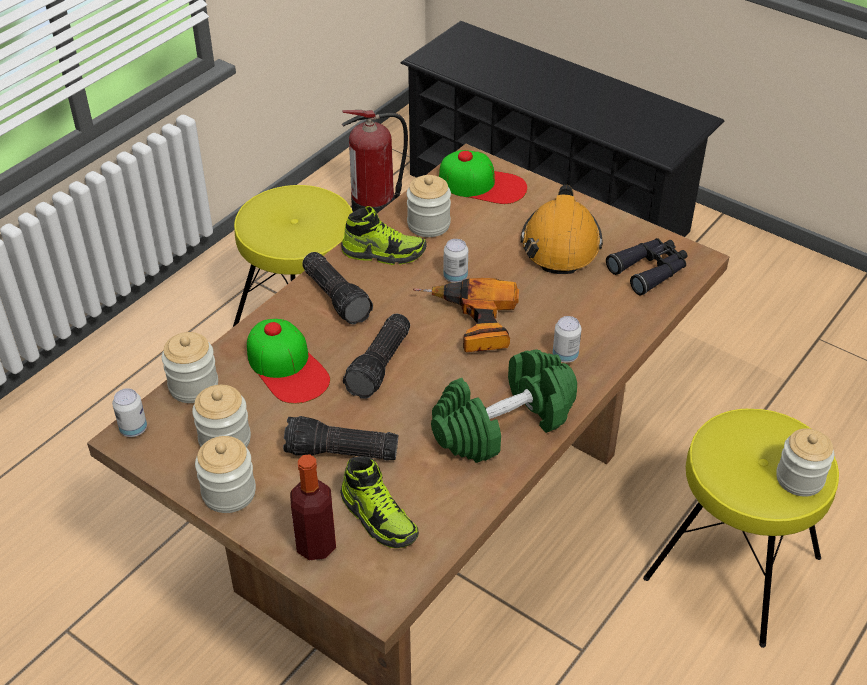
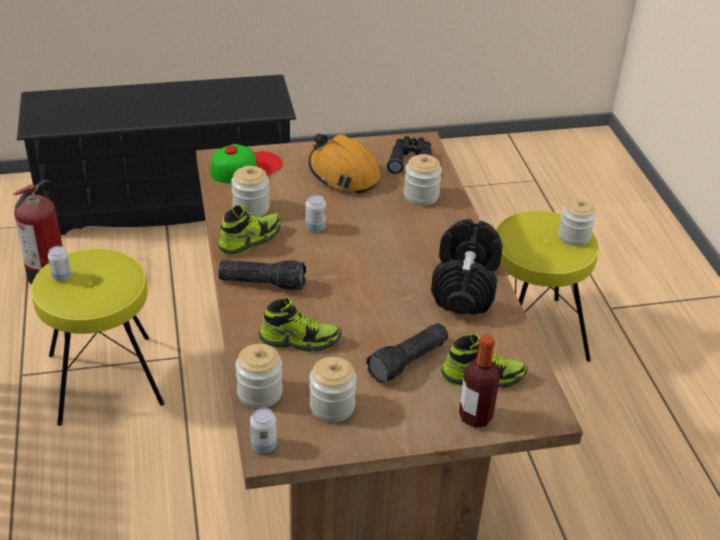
camera: 50 degrees left, 5 degrees down
(229, 493) = (383, 431): jar -> jar (421, 196)
(287, 367) = (300, 340): cap -> shoe
(381, 366) = (353, 301): flashlight -> none
(471, 324) = (365, 246): power drill -> none
(503, 424) = (464, 284): green dumbbell -> black dumbbell
(565, 356) = (439, 230): can -> can (61, 276)

